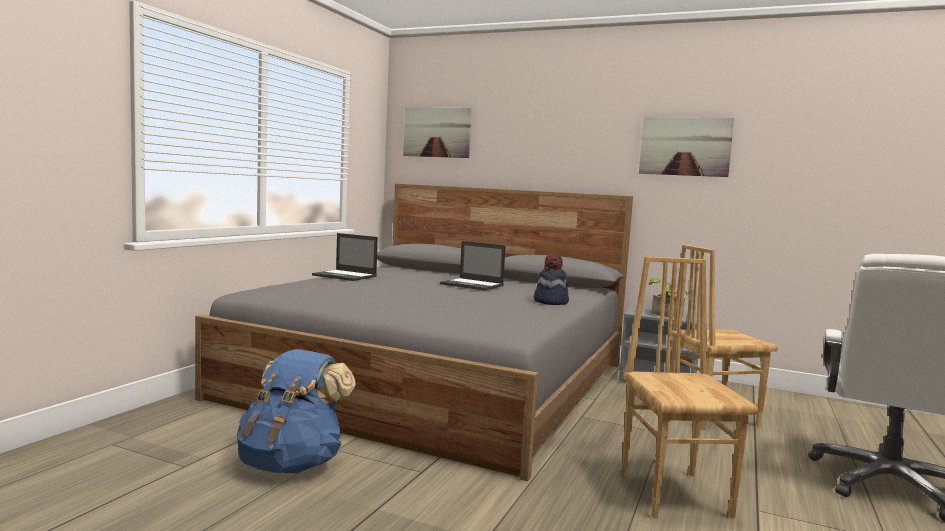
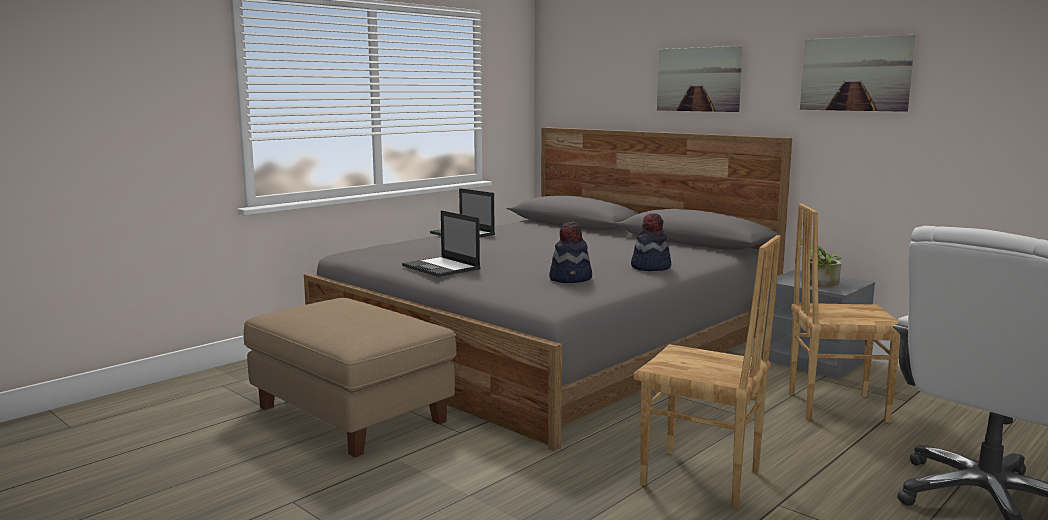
camera: 20 degrees right, 5 degrees up
(292, 463) = (352, 414): blue backpack -> beige ottoman
(437, 132) = (583, 67): picture -> picture (698, 79)
(472, 285) = (588, 245): laptop -> laptop (442, 267)
(499, 312) = (571, 279): none -> hat
(676, 494) = (700, 479): brown chair -> brown chair turned 105 degrees clockwise

